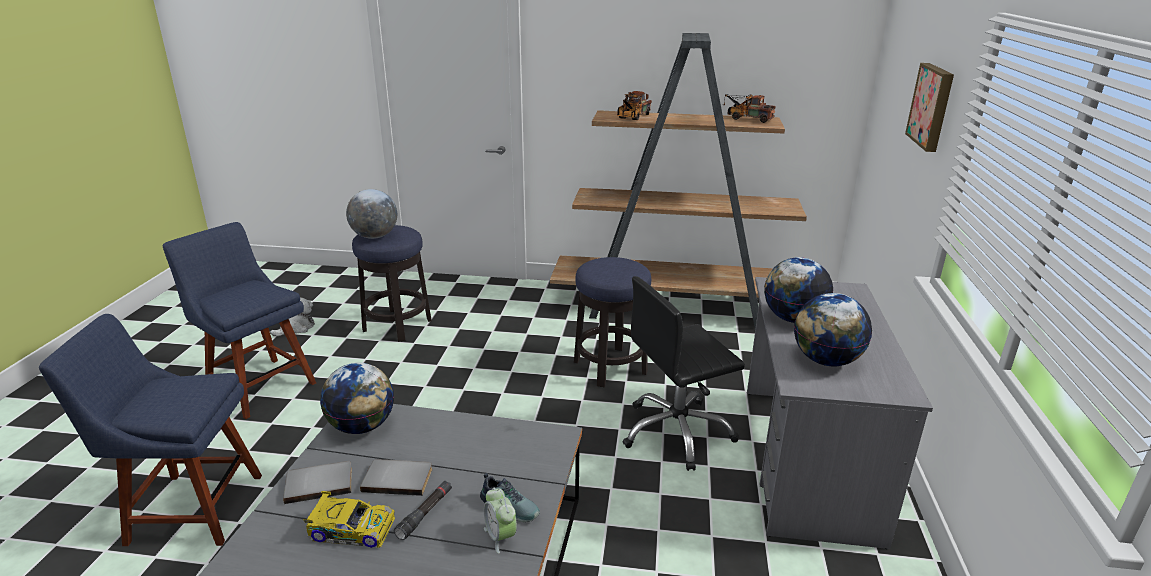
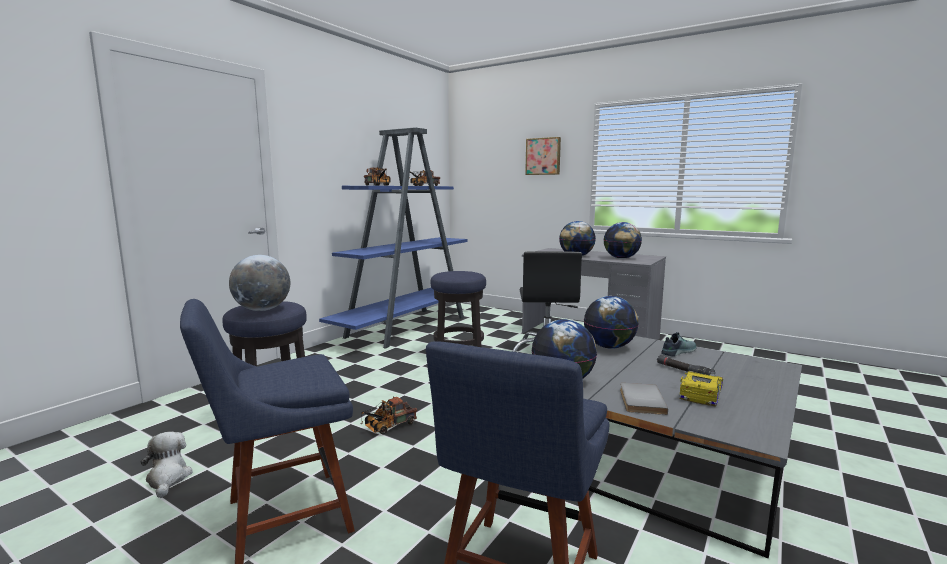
camera: 65 degrees left, 15 degrees down
(398, 478) = (640, 375): grey book -> none
(401, 382) = (388, 426): none -> toy truck
(500, 444) = (609, 347): none -> globe
(500, 536) = (707, 357): alarm clock -> none
(678, 307) = (409, 326): brown bookcase -> blue bookcase

